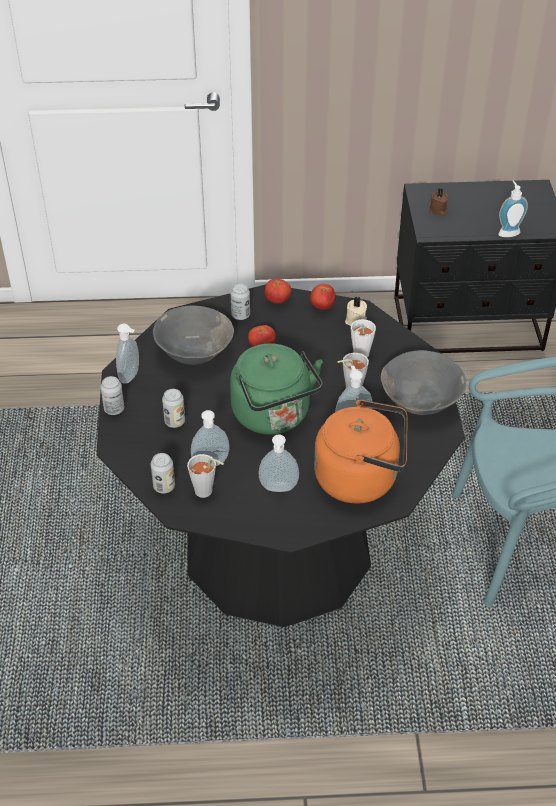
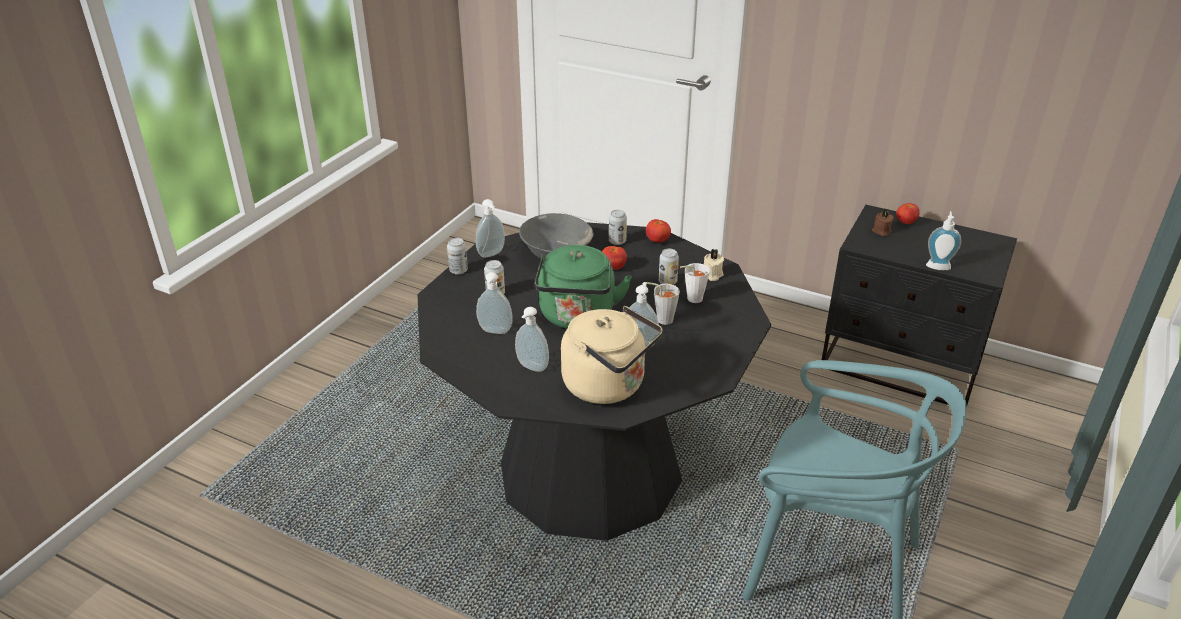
camera: 30 degrees right, 10 degrees down
(164, 486) = (444, 333): can -> can (667, 282)
(207, 492) = (472, 349): grey cup -> none
(322, 306) = (692, 256): tomato -> tomato (905, 222)
(361, 478) = (609, 386): orange kettle -> beige kettle
(420, 399) = (717, 348): grey bowl -> none

